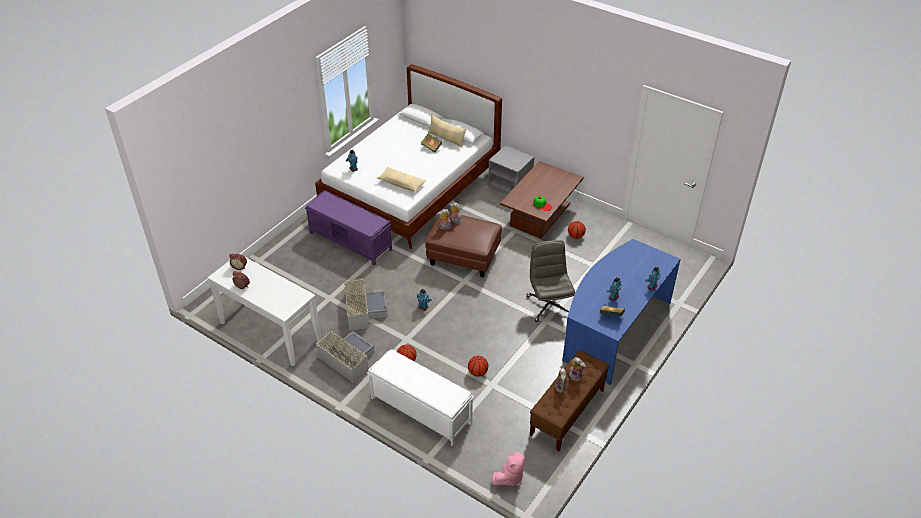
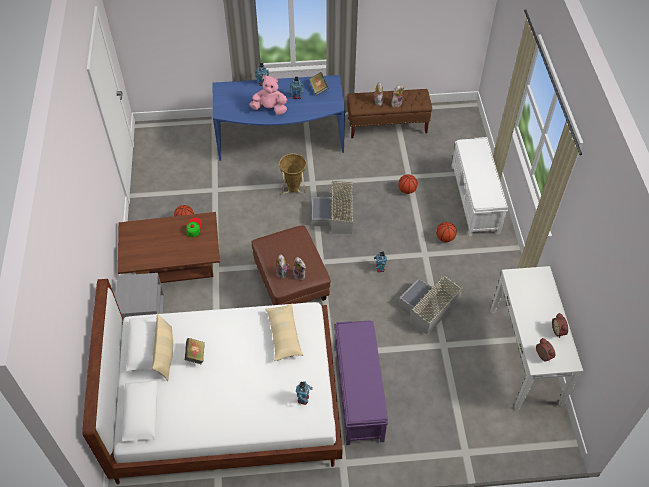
camera: 130 degrees left, 10 degrees up
(347, 359) = (486, 277): grey storage box -> grey storage box (335, 215)
(510, 477) = (468, 124): pink plush toy -> pink plush toy (270, 109)
(549, 305) = (293, 190): grey office chair -> basket

